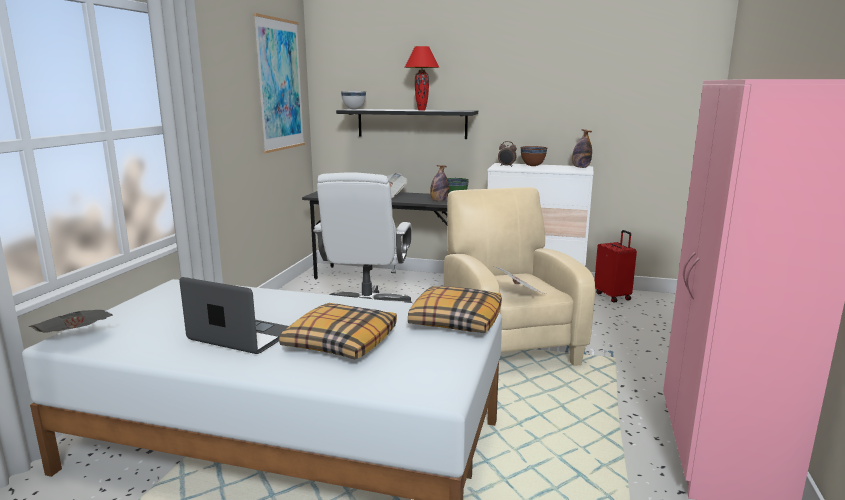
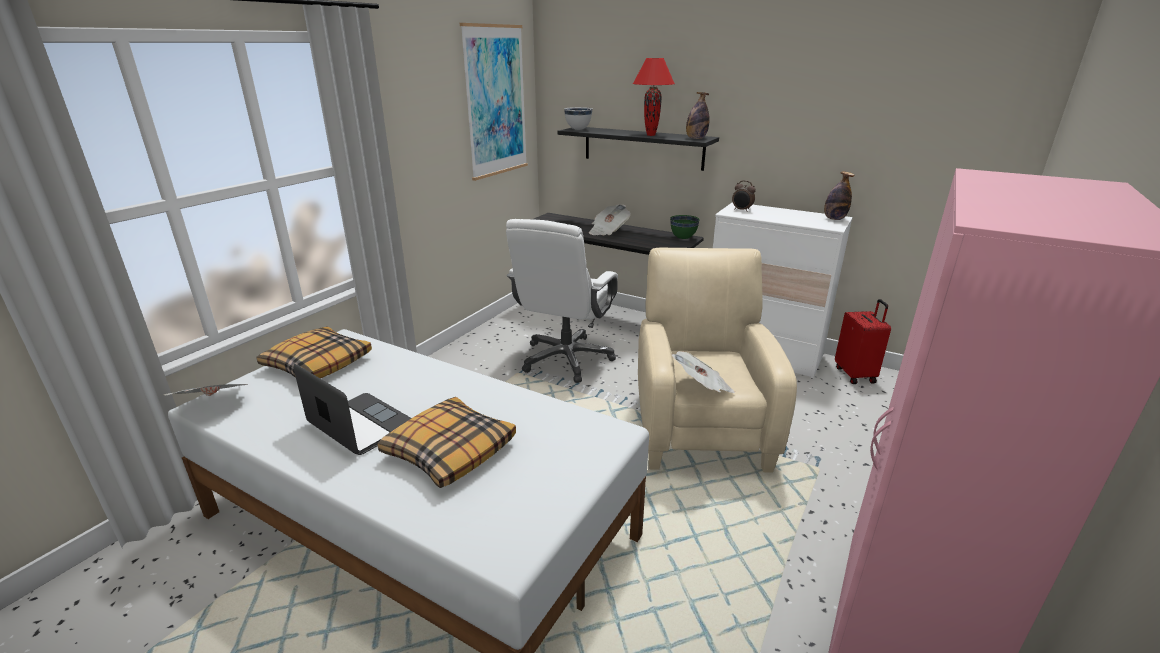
camera: 15 degrees right, 10 degrees up
(439, 201) = (660, 244): bottle -> bottle (696, 138)
(455, 320) = (588, 435): pillow -> pillow (317, 364)
(532, 166) = (774, 211): brown bowl -> none

